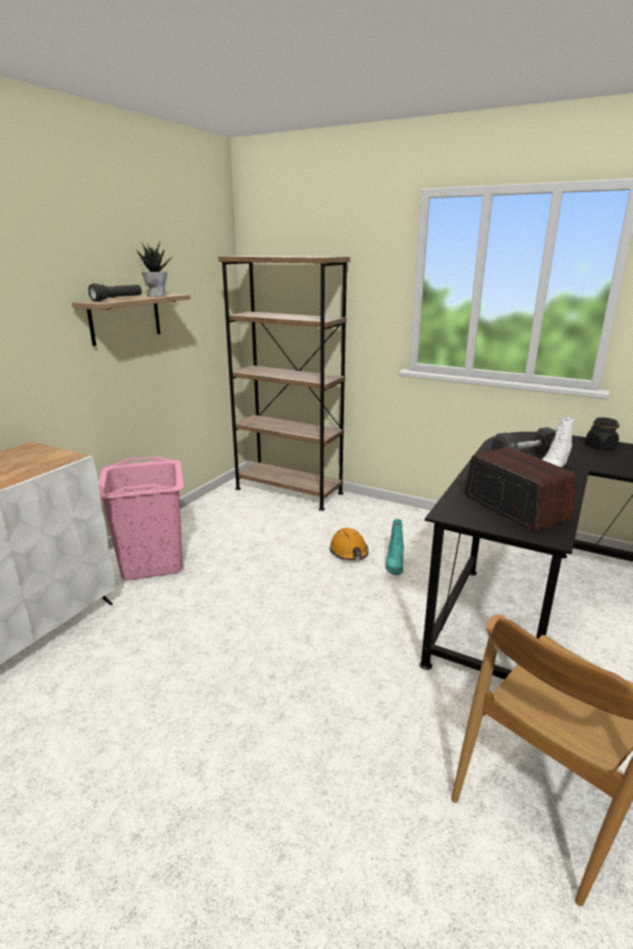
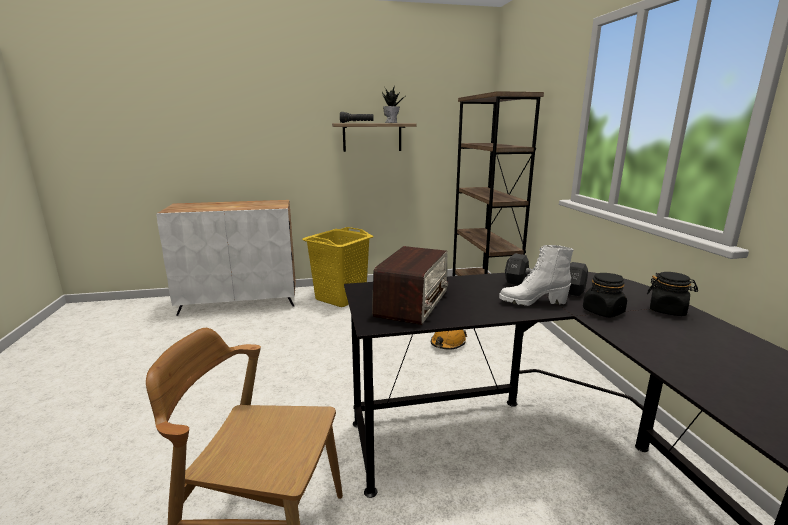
camera: 50 degrees right, 5 degrees down
(153, 562) = (341, 297): pink laundry basket -> yellow laundry basket
(394, 564) = (462, 365): turquoise boot -> none
(589, 461) = (603, 311): none -> black jar

